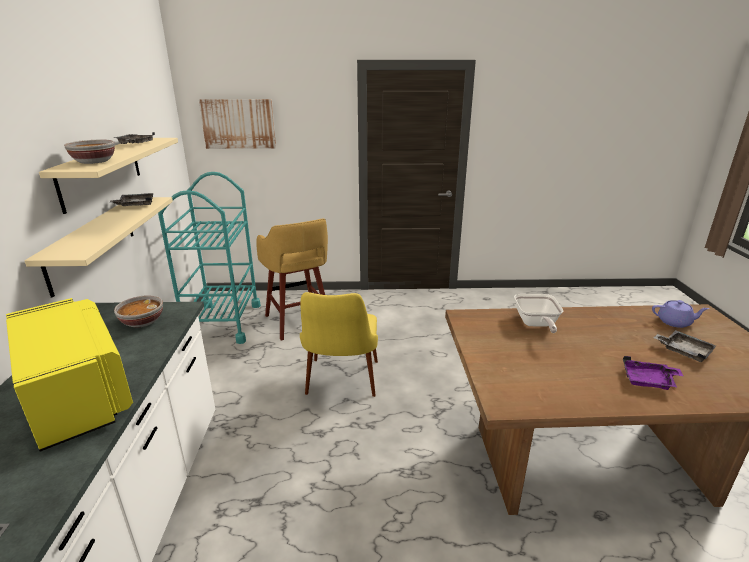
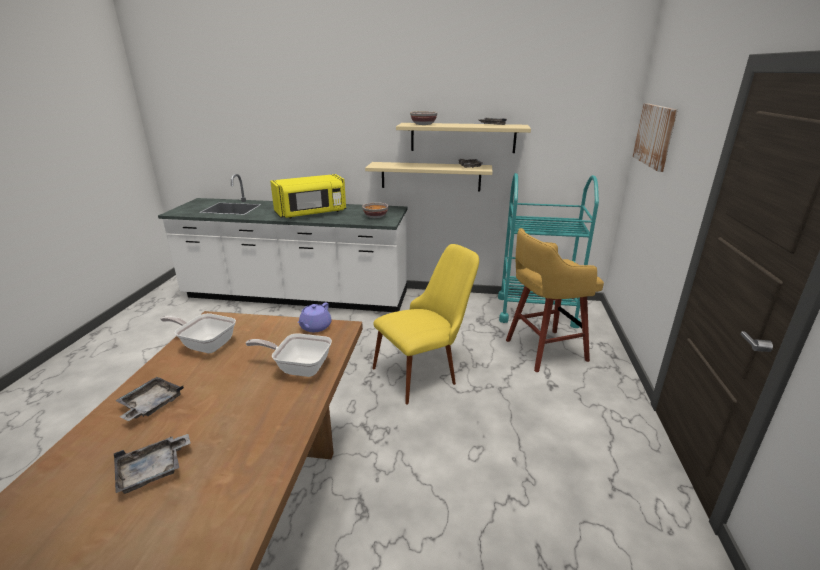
camera: 100 degrees right, 0 degrees up
(341, 386) = (425, 371): yellow chair -> yellow chair turned 135 degrees clockwise
(550, 386) = (205, 344): none -> frying pan
(648, 381) = (150, 405): purple tray -> grey tray
(675, 322) = (208, 513): purple teapot -> purple teapot (315, 327)

